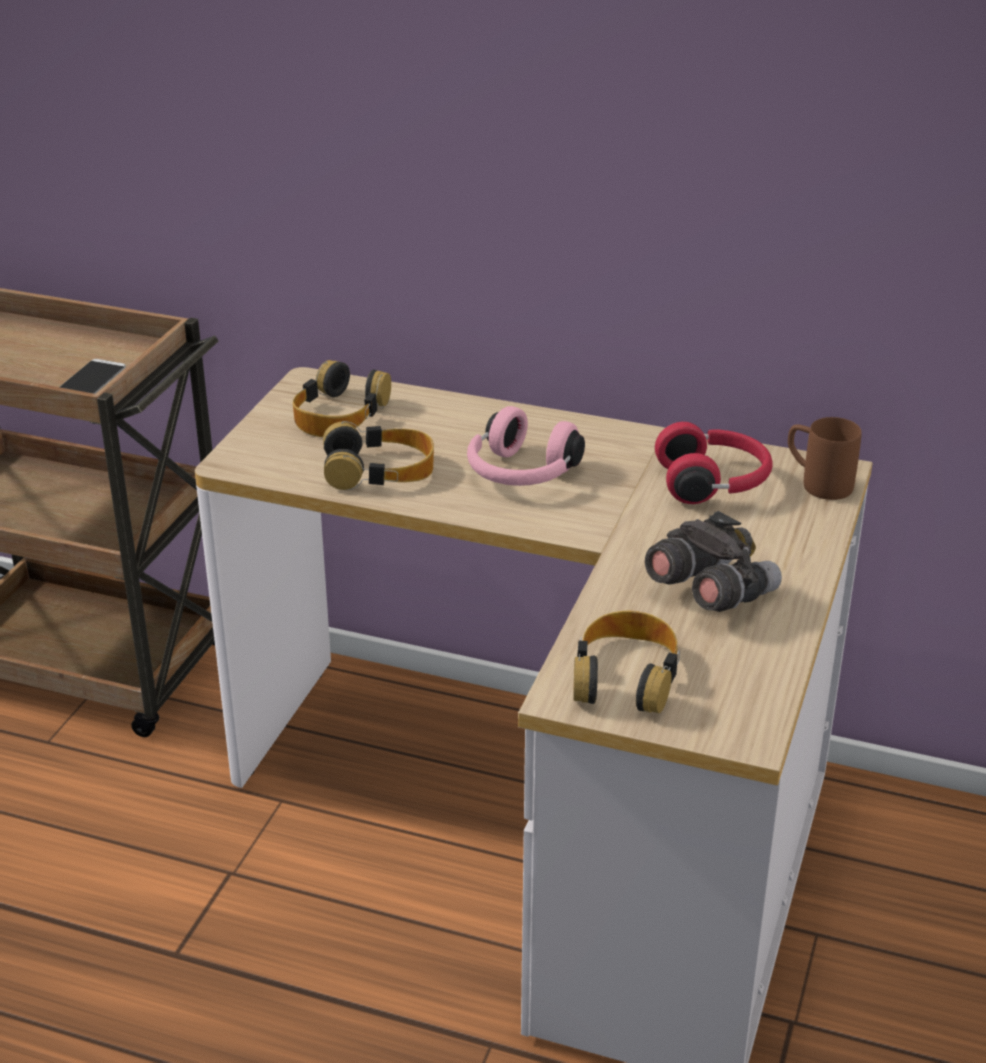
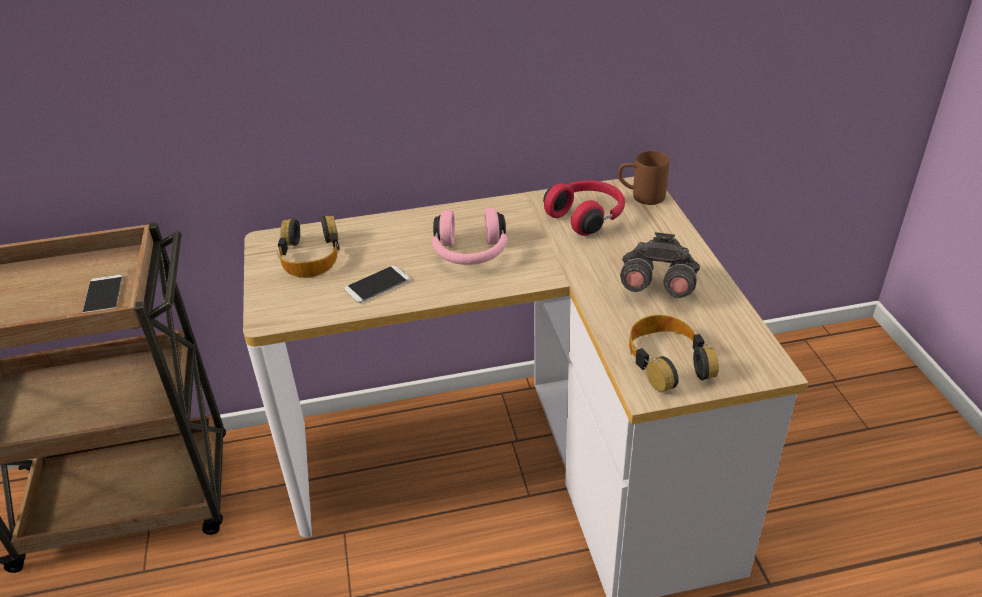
camera: 30 degrees left, 5 degrees up
(379, 470) = (377, 285): headphones -> phone

